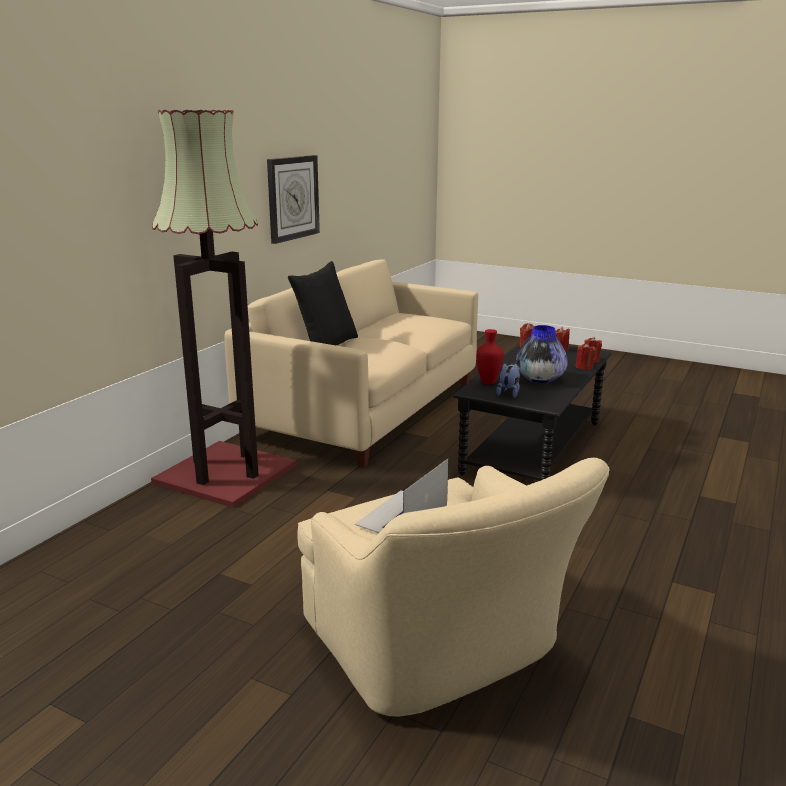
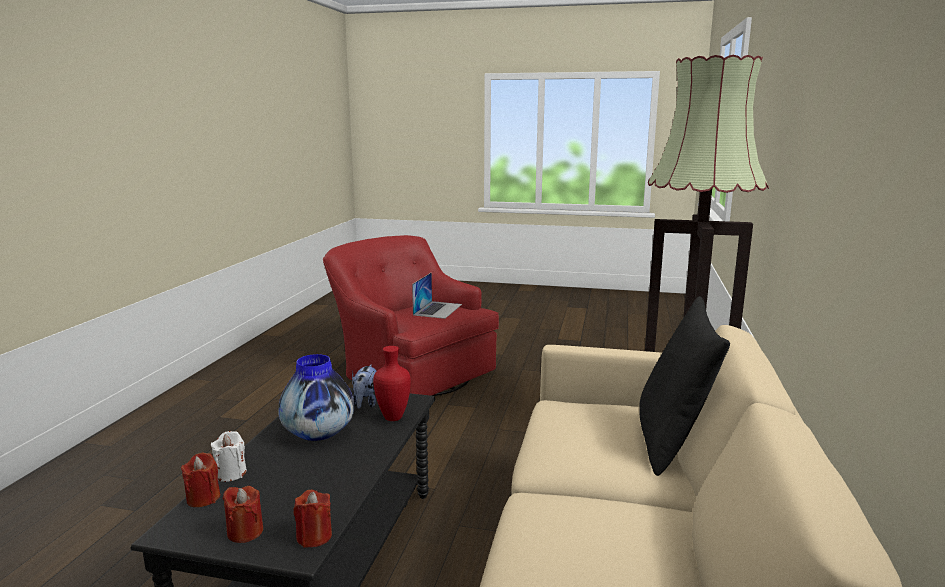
camera: 165 degrees right, 5 degrees down
(292, 198) = (875, 231): wall clock -> none
(440, 648) = (412, 372): beige armchair -> red armchair
(584, 367) = (231, 473): red candle -> white candle

